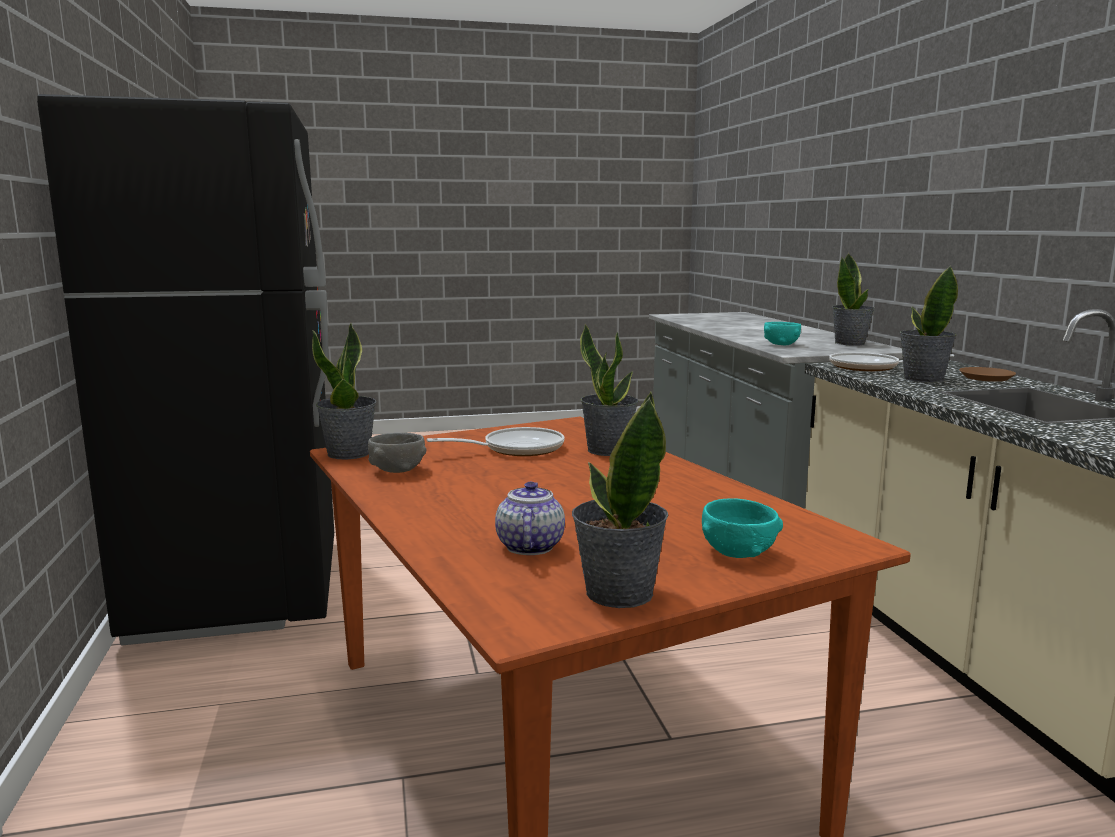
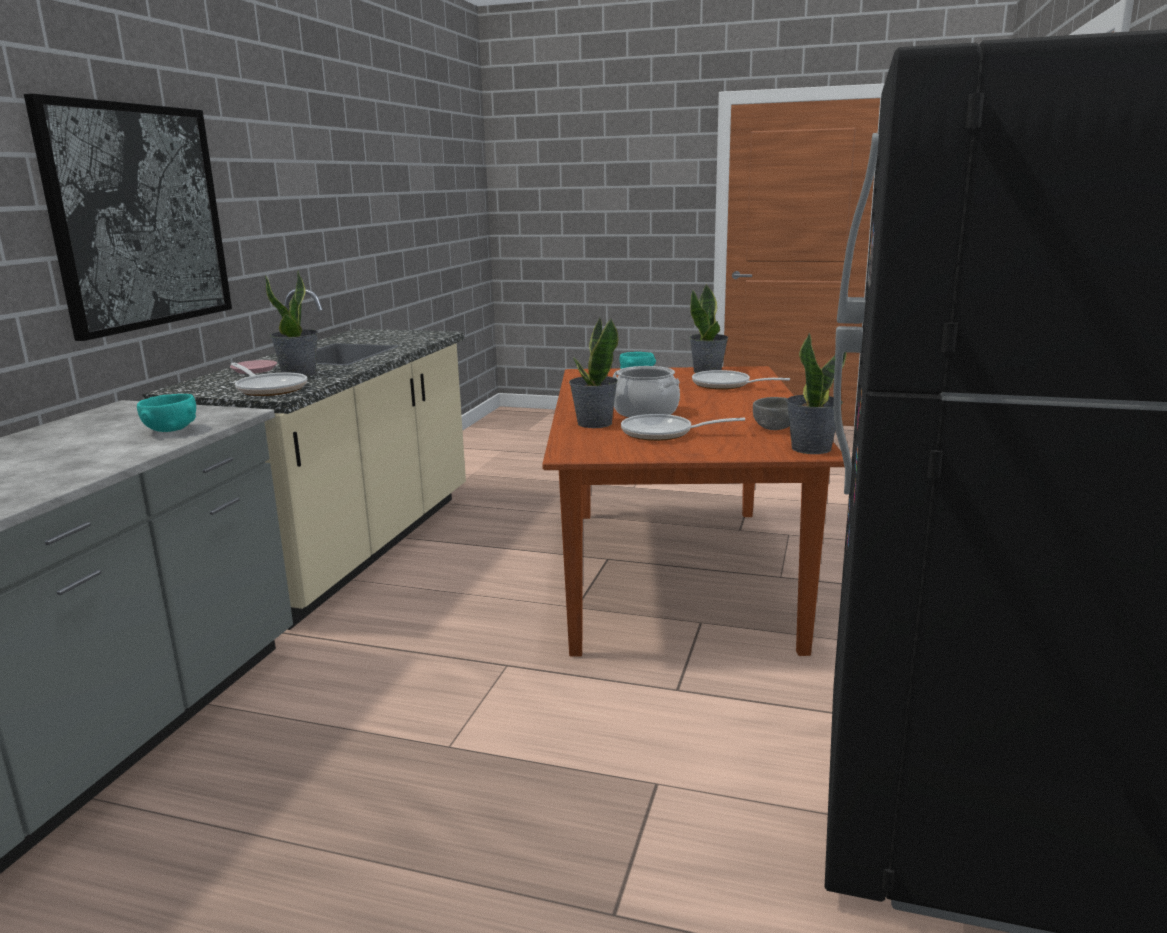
camera: 150 degrees left, 5 degrees up
(529, 546) = (726, 385): teapot -> frying pan
(577, 472) = (646, 412): none -> cooking pot
(850, 343) = (93, 422): potted plant -> none
(986, 378) = (254, 370): brown plate -> pink plate
(991, 202) = (138, 217): none -> picture

